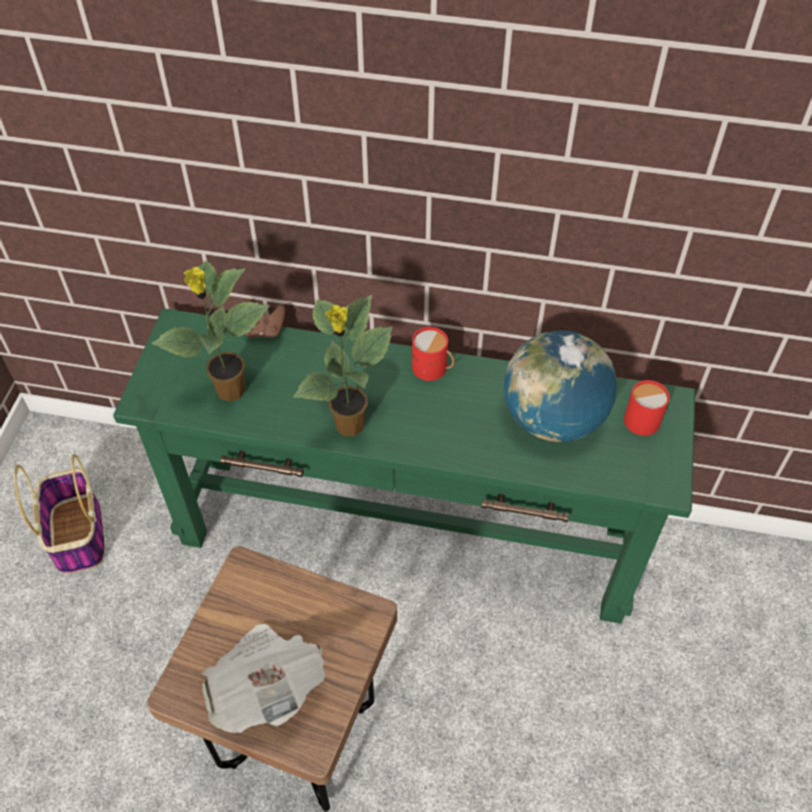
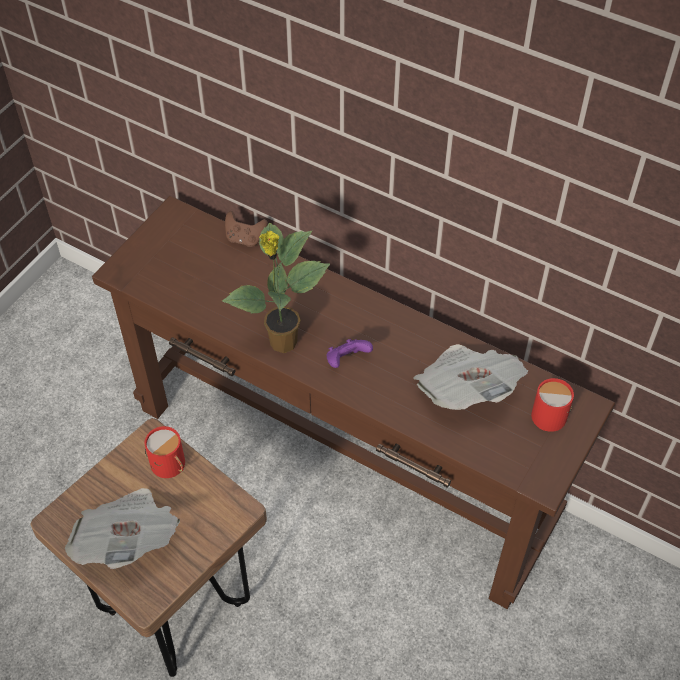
camera: 20 degrees right, 0 degrees up
(77, 533) = (60, 374): basket -> none
(229, 392) = (194, 284): potted plant -> none
(407, 533) = (342, 463): green console table -> brown console table
(422, 425) = (346, 361): none -> purple game controller
(433, 369) = (378, 314): red mug -> red mug (170, 466)
(553, 419) = (466, 390): globe -> newspaper

